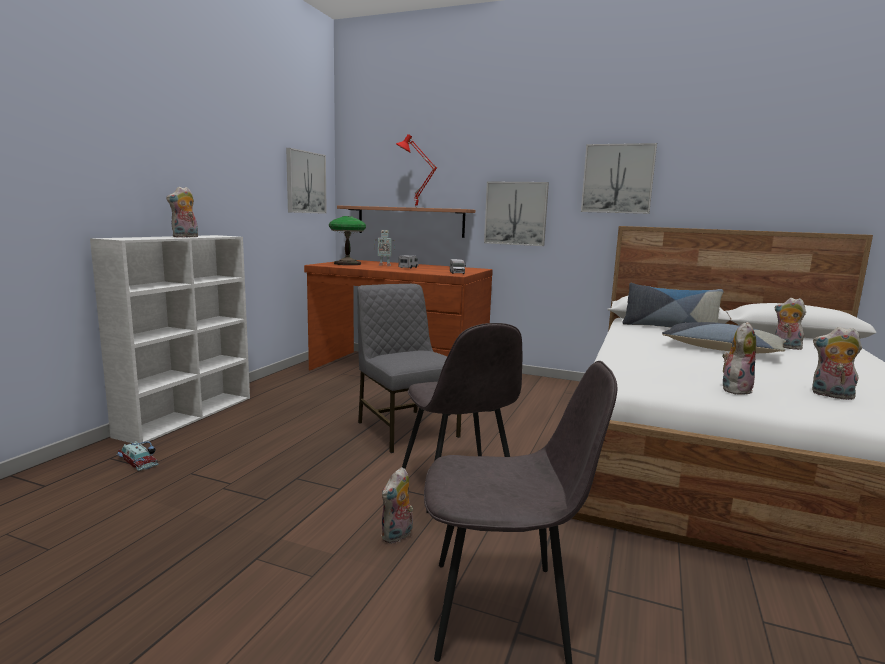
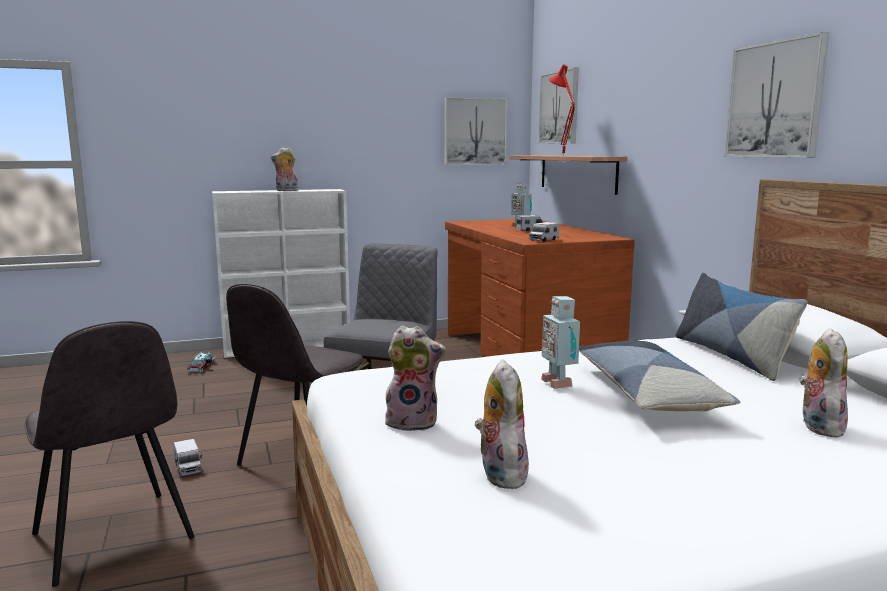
camera: 50 degrees right, 0 degrees up
(347, 264) = (492, 222): table lamp -> none
(397, 536) = (188, 468): plush toy -> toy truck
(516, 213) = (663, 161): picture -> picture (559, 107)
(694, 354) = (558, 383): none -> toy robot

